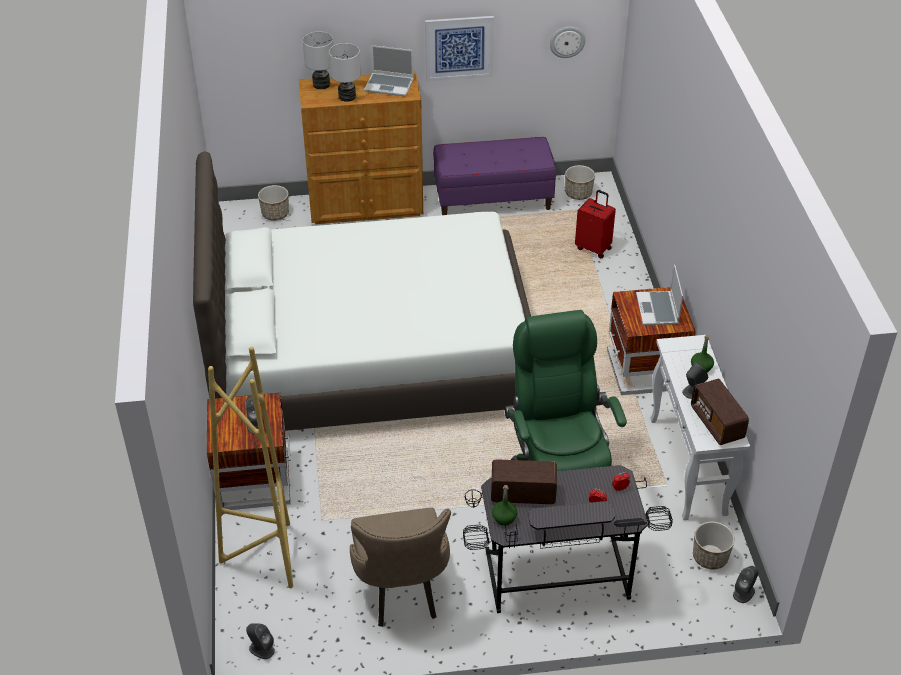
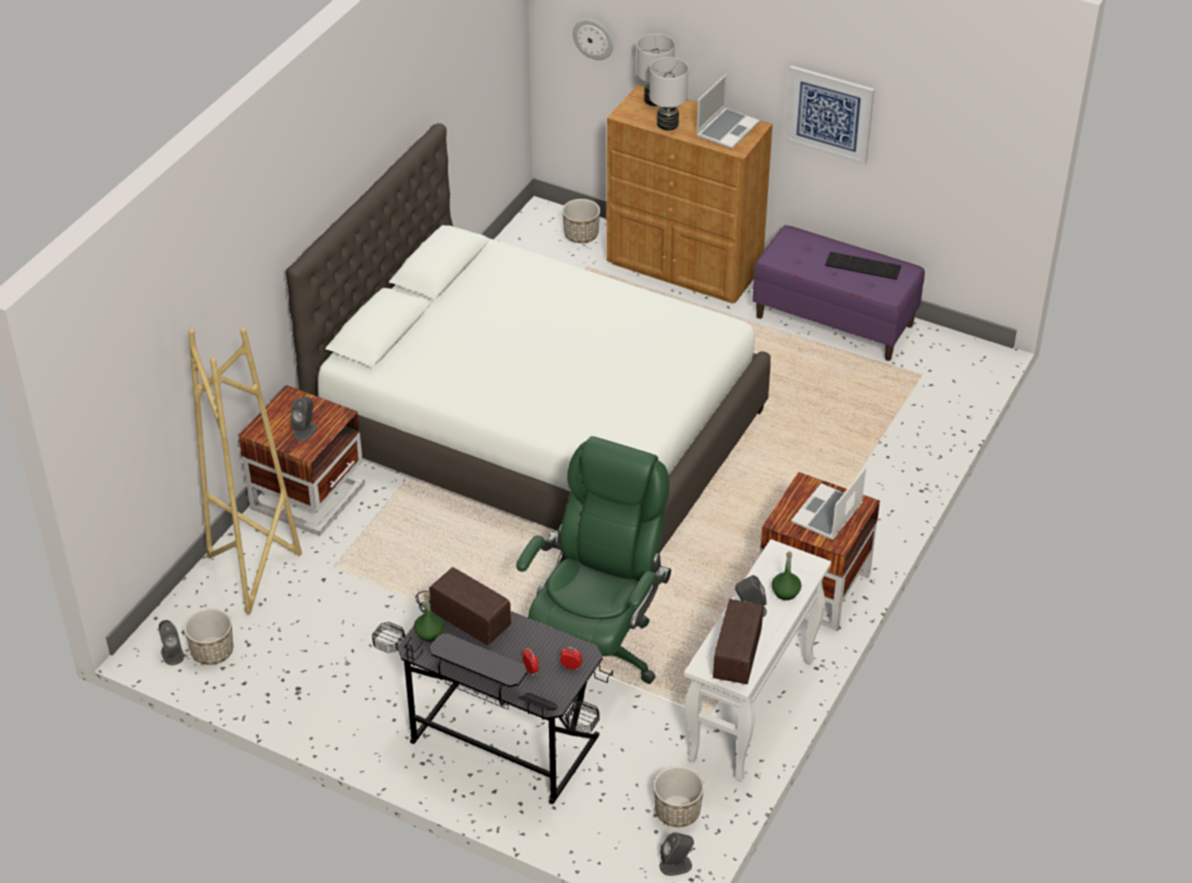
camera: 35 degrees right, 0 degrees up
(390, 85) = (727, 129): laptop -> laptop turned 105 degrees counterclockwise
(401, 591) = (342, 672): beige chair -> none
(509, 150) = (864, 265): none -> keyboard
(567, 41) = (965, 154): wall clock -> wall clock (593, 38)
(578, 194) = (942, 357): planter -> planter (212, 651)
(593, 248) = (895, 427): red suitcase -> none

